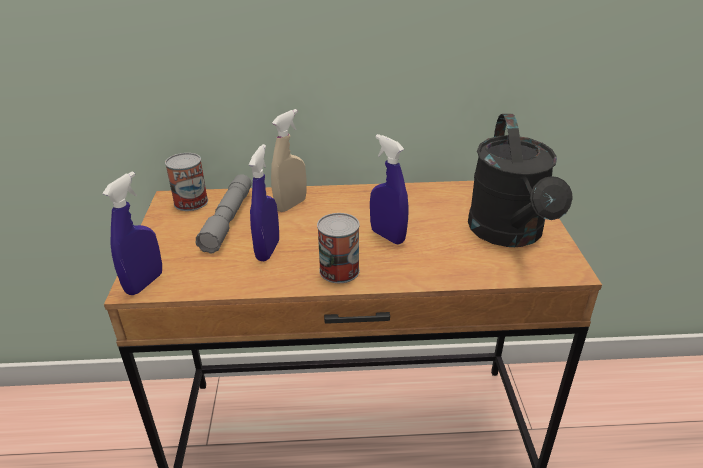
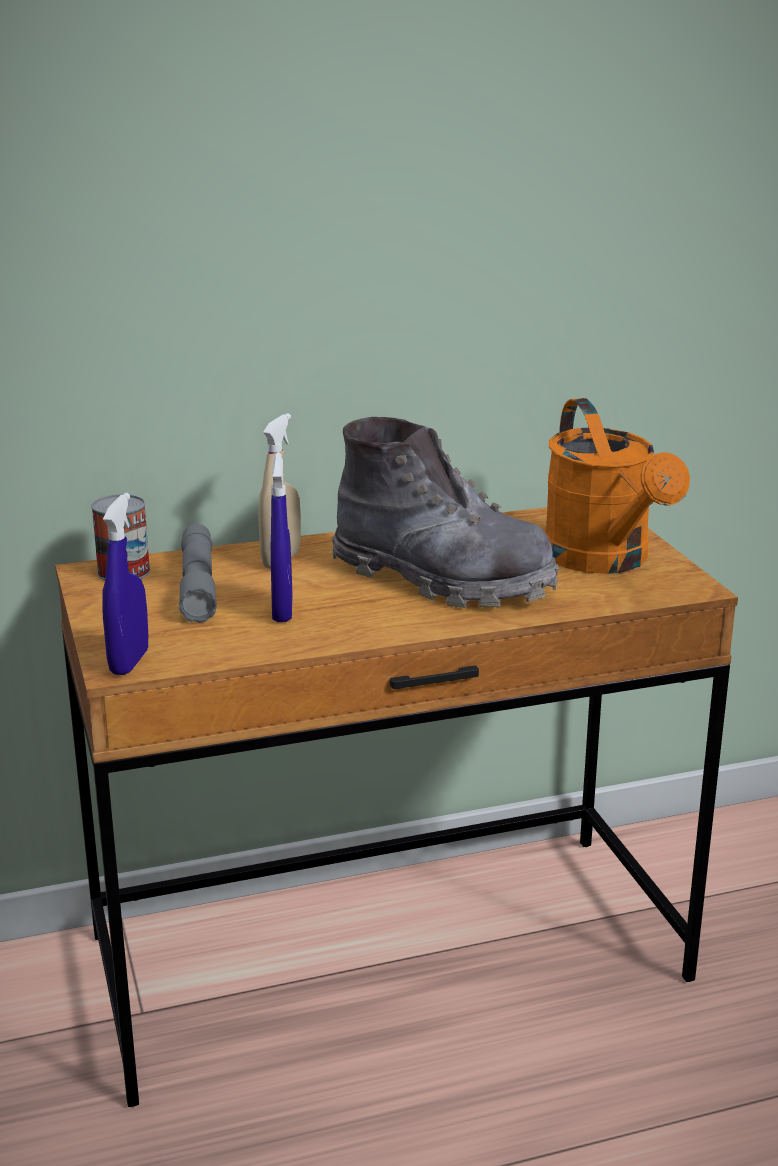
camera: 15 degrees left, 10 degrees down
(339, 270) = (397, 620): can -> none
(387, 236) = (442, 579): blue spray bottle -> grey boot
(509, 234) = (605, 561): black watering can -> orange watering can

